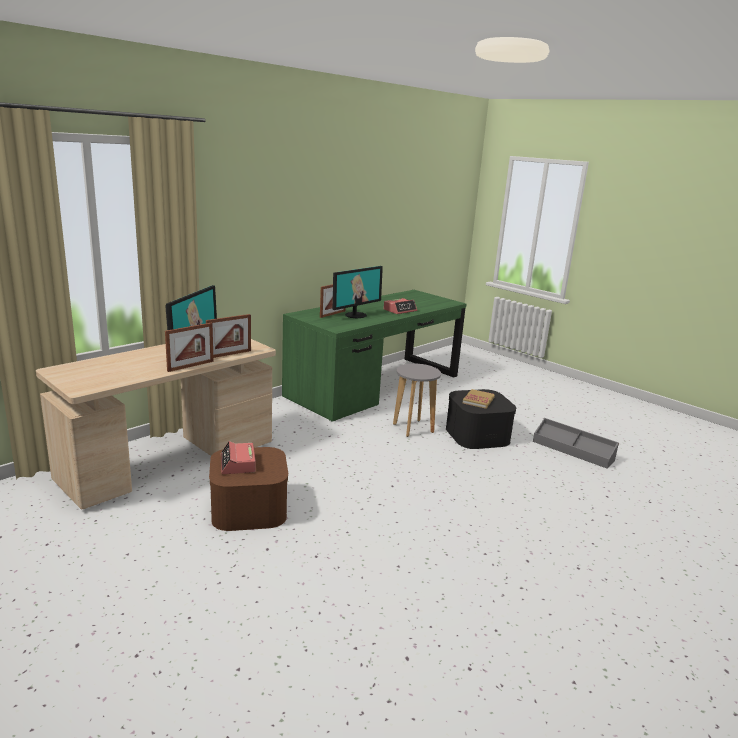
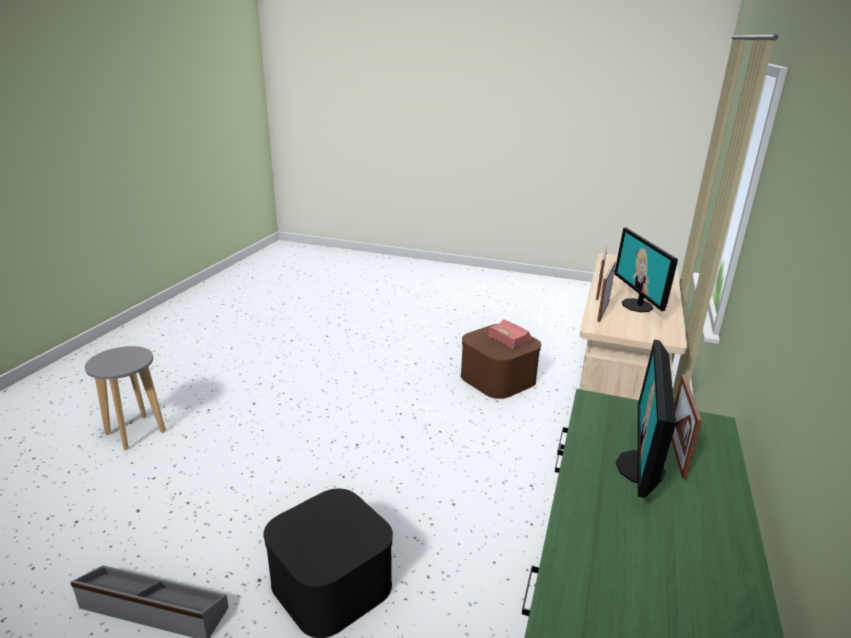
camera: 155 degrees right, 5 degrees up
(400, 310) = (603, 548): alarm clock -> none
(413, 428) = (440, 554): grey stool -> grey stool (135, 432)
(478, 400) = (334, 530): book -> none

